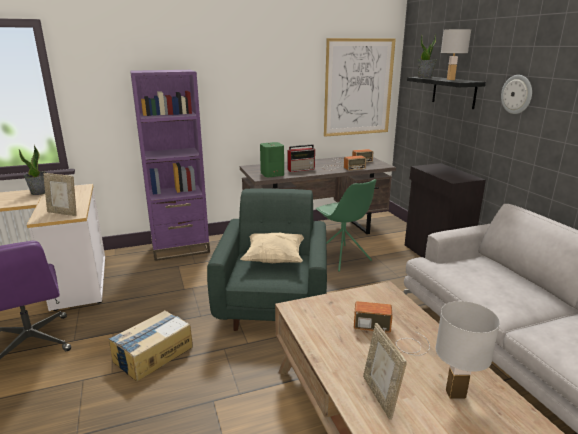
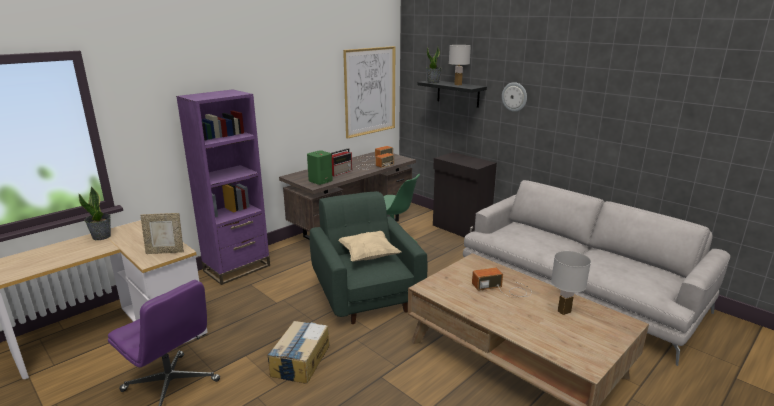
camera: 25 degrees left, 0 degrees up
(380, 396) = (526, 325): picture frame -> none

